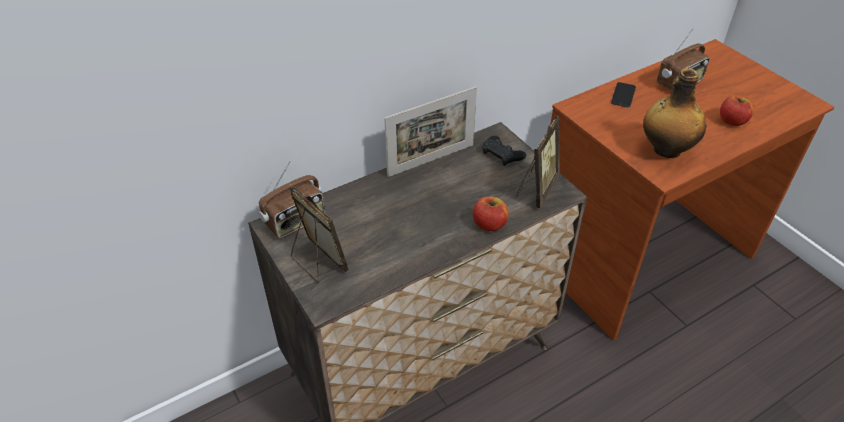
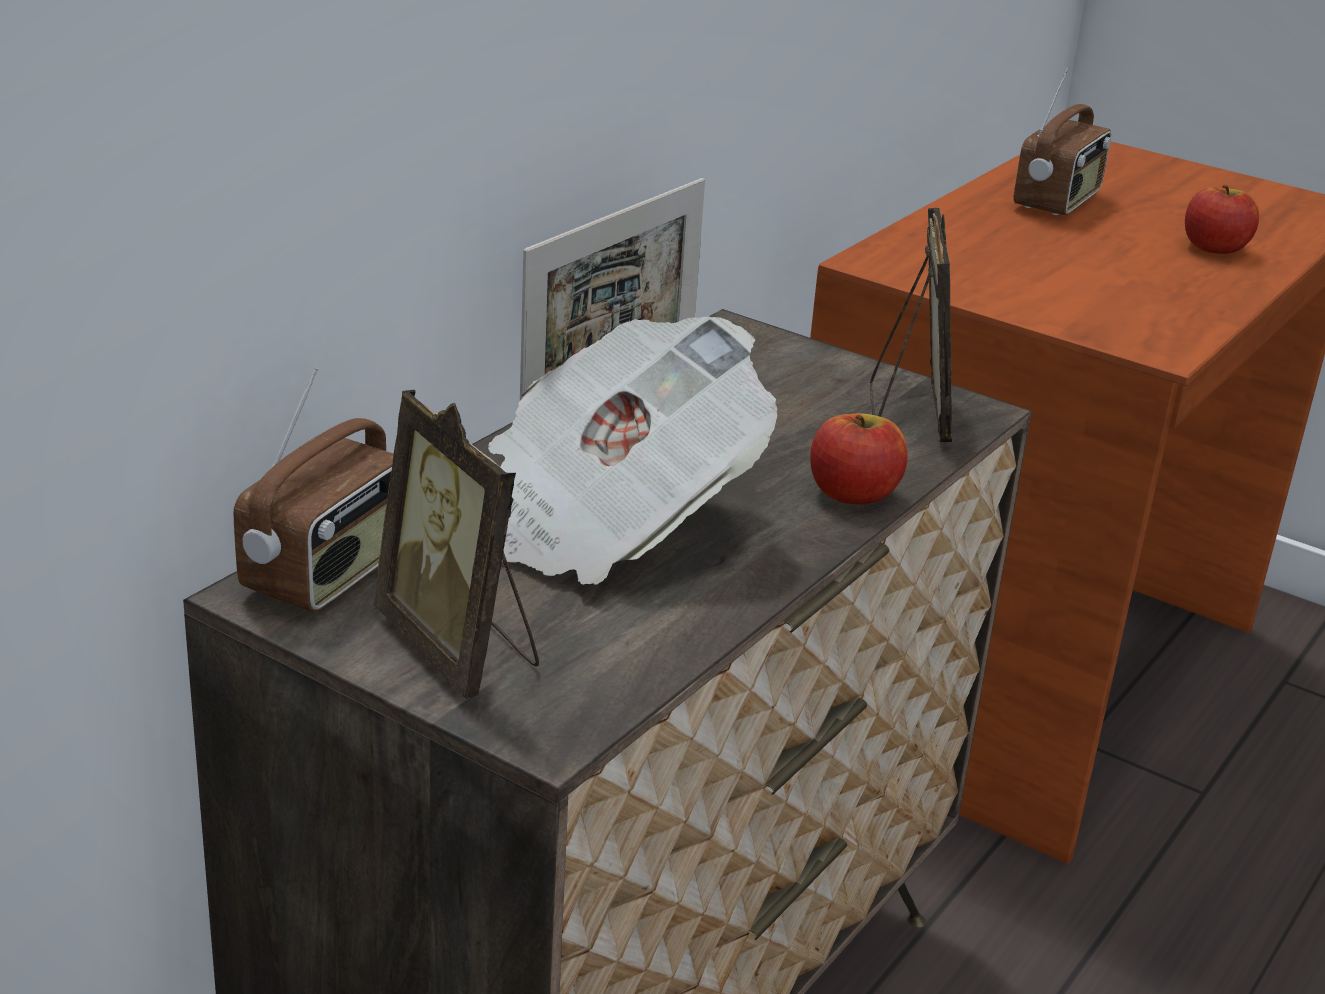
camera: 25 degrees left, 15 degrees down
(317, 262) = (460, 647): picture frame -> picture frame turned 150 degrees counterclockwise
(394, 218) = (603, 520): none -> newspaper
(502, 155) = (776, 365): black game controller -> none
(623, 95) = (961, 232): phone -> none
(665, 150) = (1128, 308): bottle -> none

